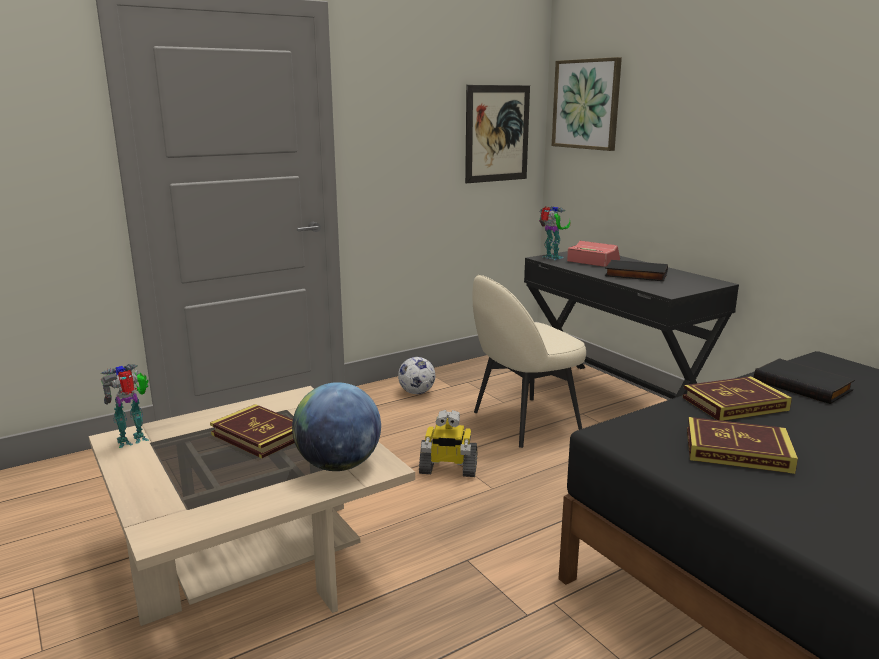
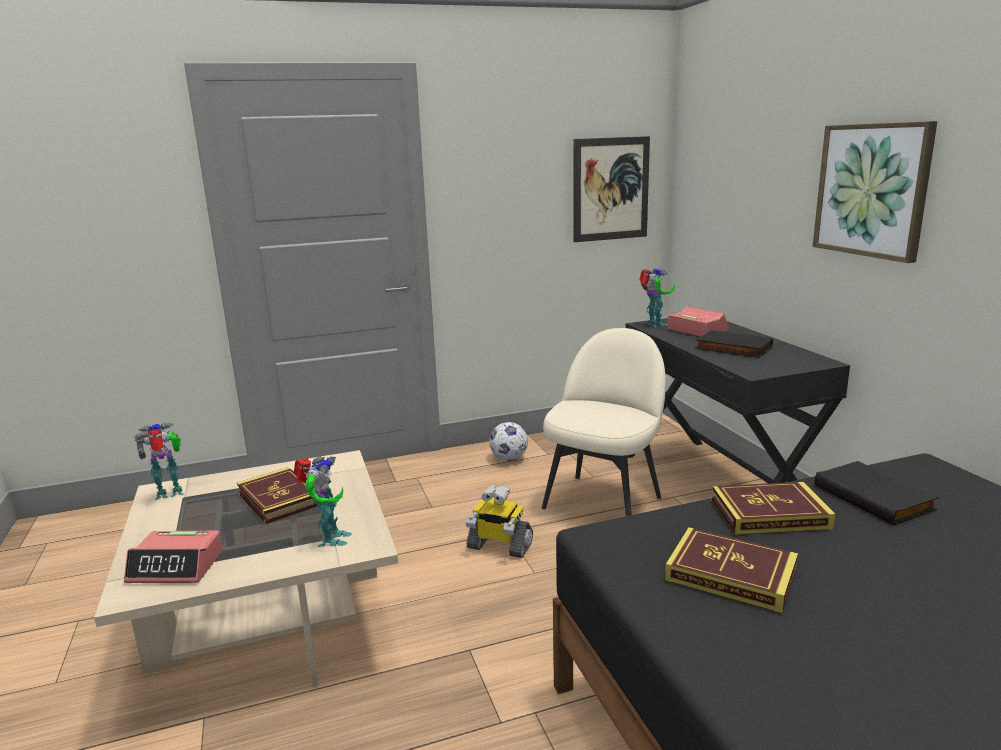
camera: 15 degrees right, 0 degrees up
(194, 505) = (177, 567): none -> alarm clock
(338, 465) = (329, 539): globe -> toy robot
(523, 422) = (603, 501): beige chair -> beige chair turned 135 degrees clockwise
(586, 104) = (707, 155): picture -> picture (872, 190)

